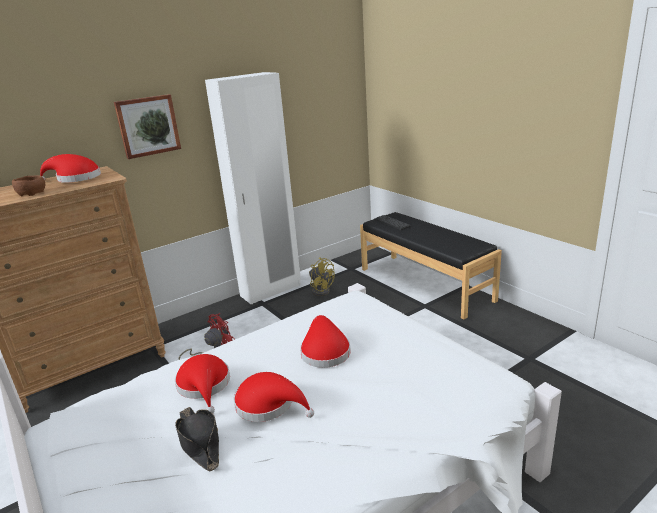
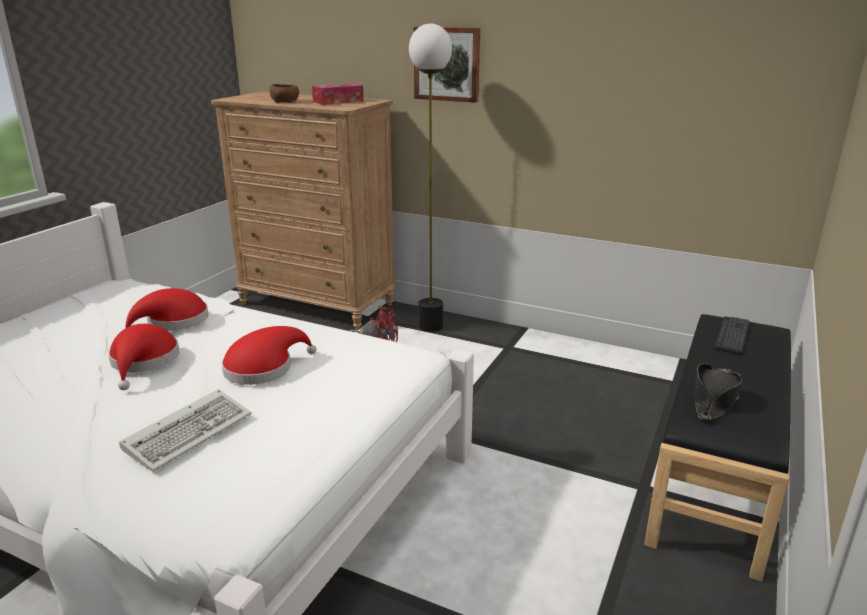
camera: 60 degrees right, 0 degrees up
(75, 179) = (338, 101): red hat -> tissue box
(200, 442) = (81, 346): black hat -> black hat (713, 399)
(201, 323) = (431, 326): none -> floor lamp
(271, 290) = (543, 342): white wardrobe -> none
(321, 290) = (584, 377): yellow fan -> none
(396, 387) = (190, 431): none -> keyboard

